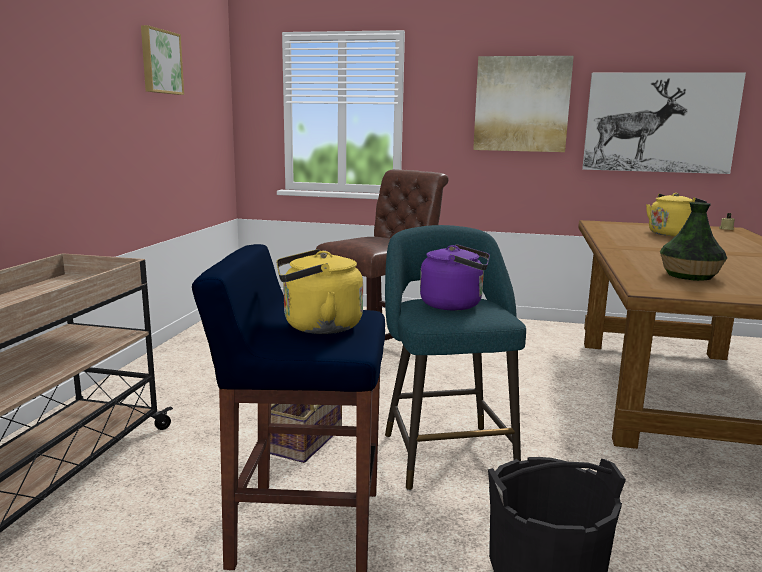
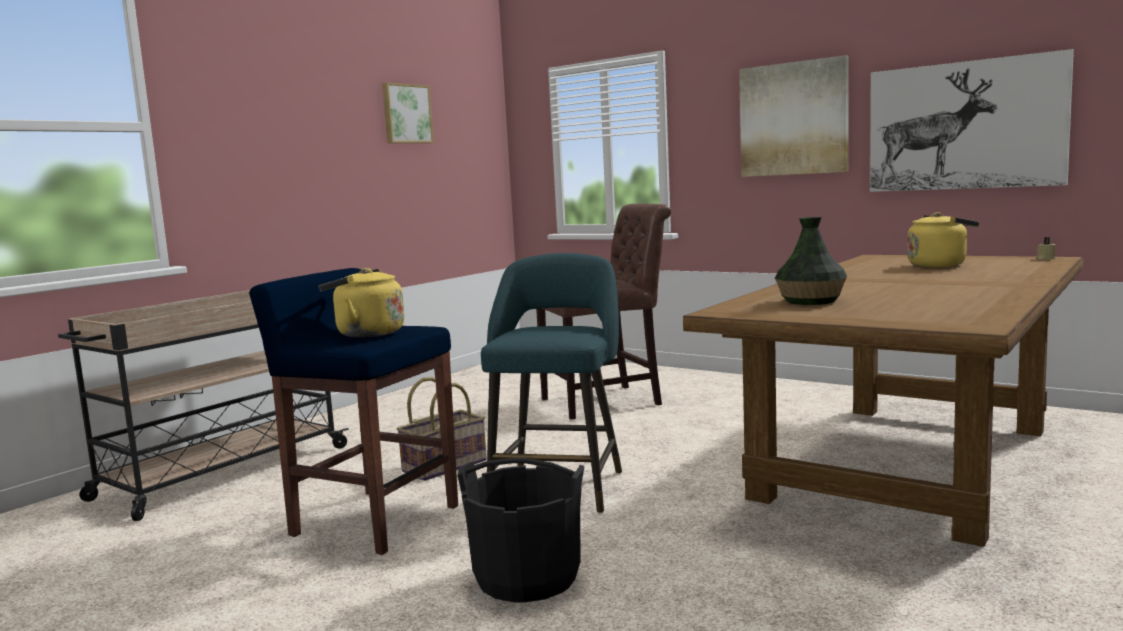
camera: 25 degrees right, 5 degrees down
(455, 305) = (550, 330): purple kettle -> none

